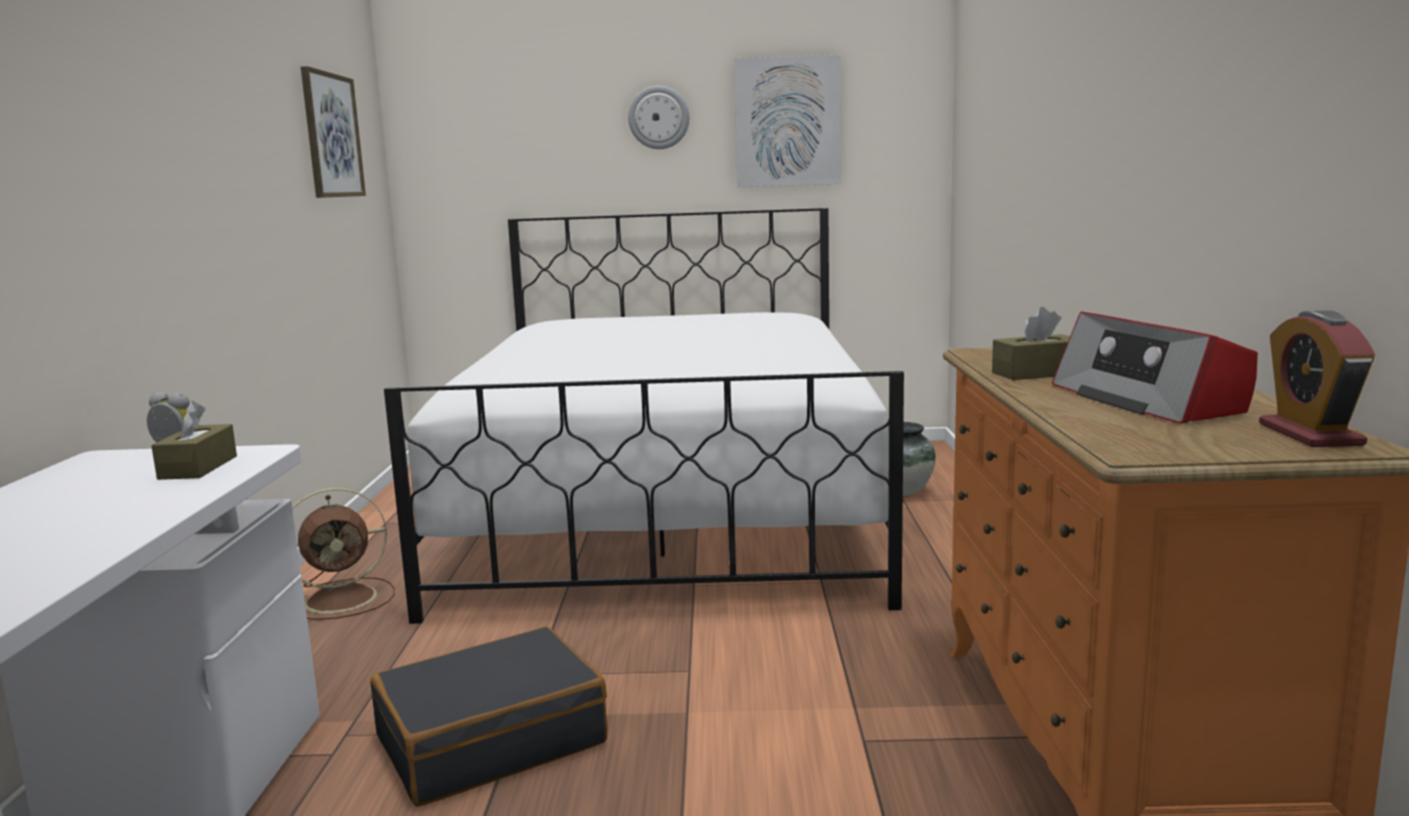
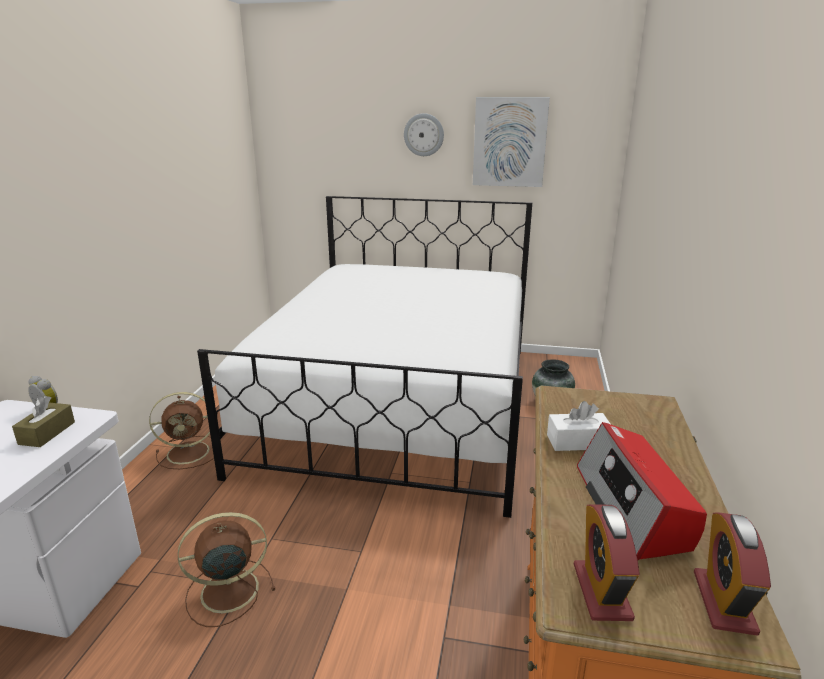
camera: 10 degrees right, 10 degrees up
(332, 135) = (207, 150): picture -> none
(491, 739) = (227, 591): black suitcase -> brown fan
(1037, 373) = (578, 442): brown tissue box -> white tissue box
(1160, 442) = (601, 591): none -> alarm clock

